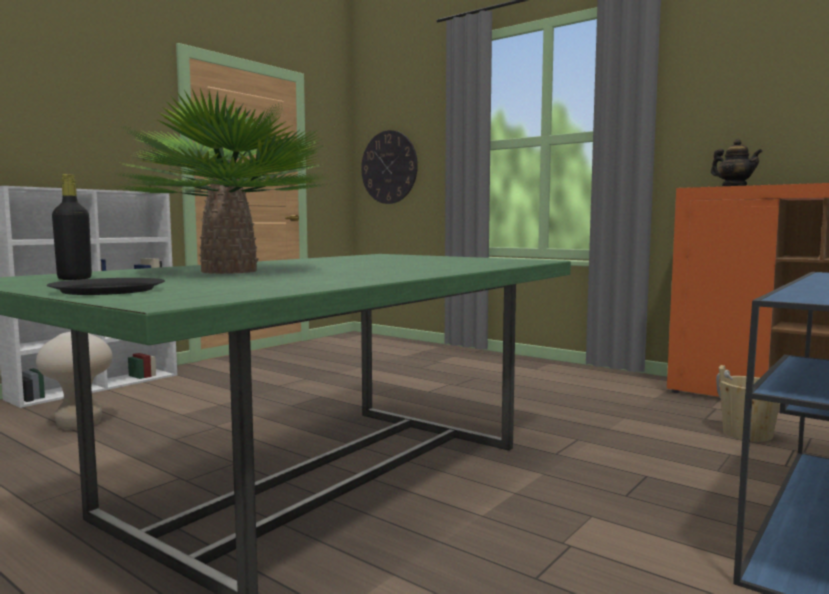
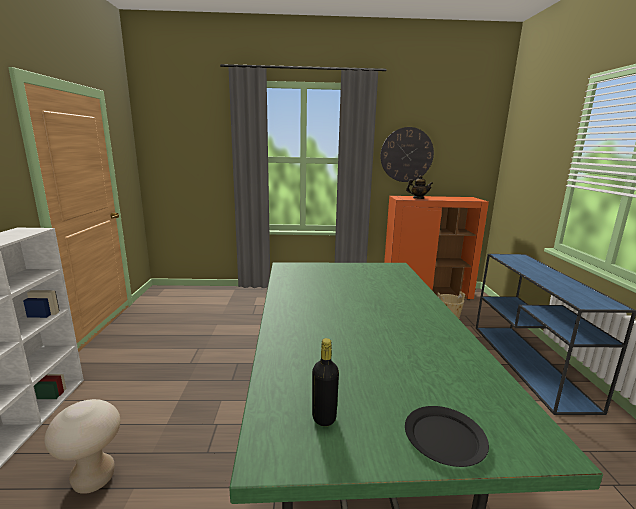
camera: 40 degrees left, 10 degrees up
(228, 271) = (343, 348): potted plant -> none
(389, 167) = (176, 167): wall clock -> wall clock (406, 155)

